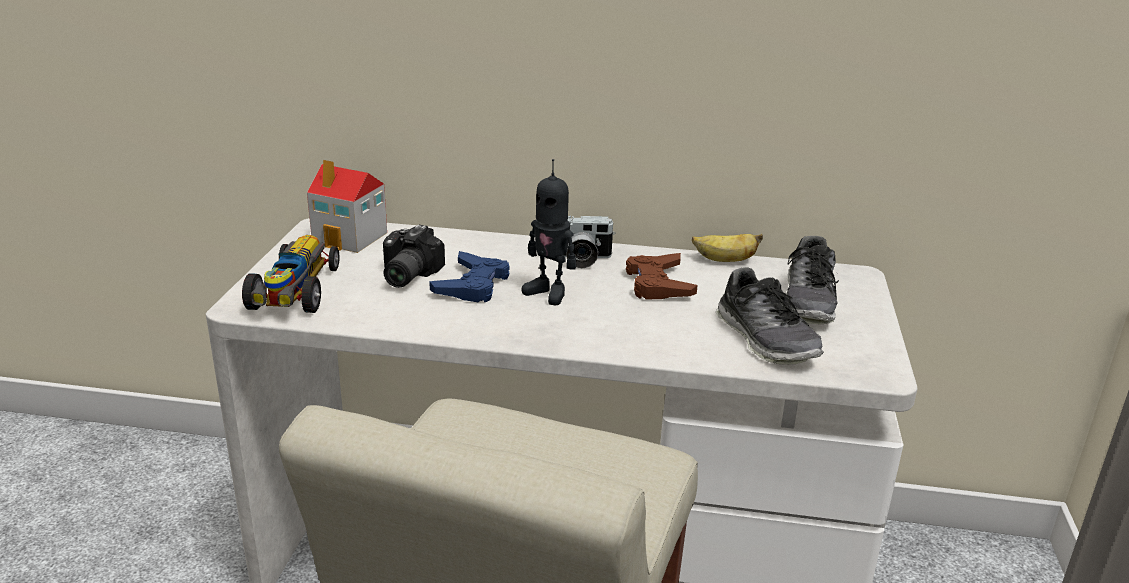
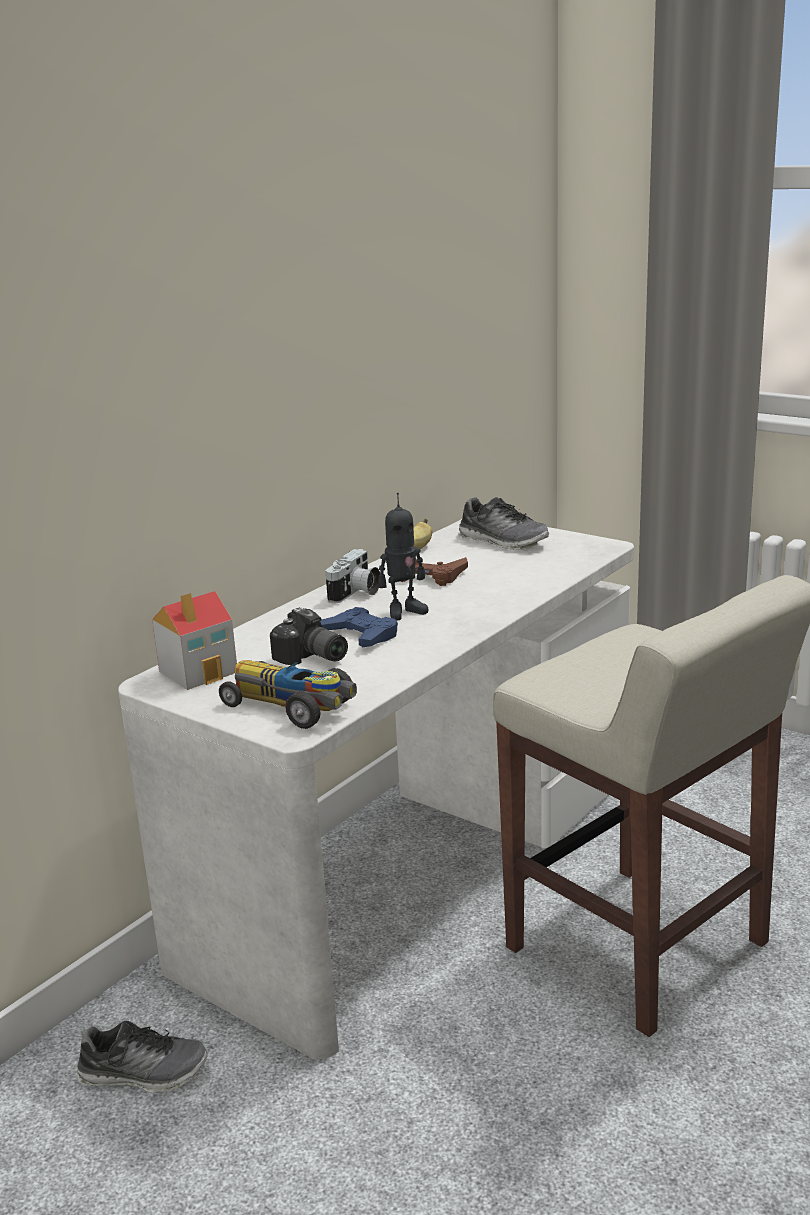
camera: 60 degrees left, 5 degrees down
(766, 339) = (541, 563): shoe -> shoe (144, 1073)

